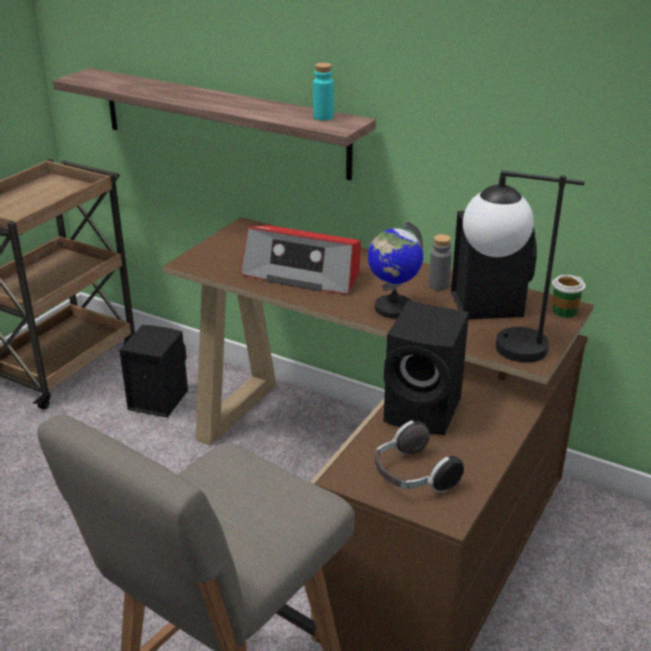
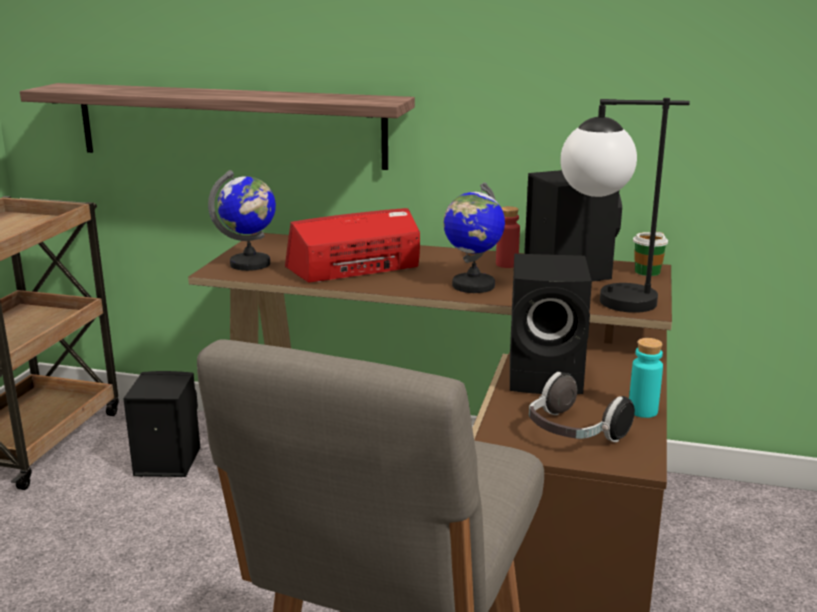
camera: 15 degrees left, 10 degrees down
(218, 257) = (250, 264): none -> globe
(303, 274) = (355, 268): radio -> radio turned 150 degrees clockwise
(323, 117) = (358, 97): turquoise bottle -> turquoise bottle (642, 411)
(438, 285) = (507, 264): grey bottle -> red bottle

